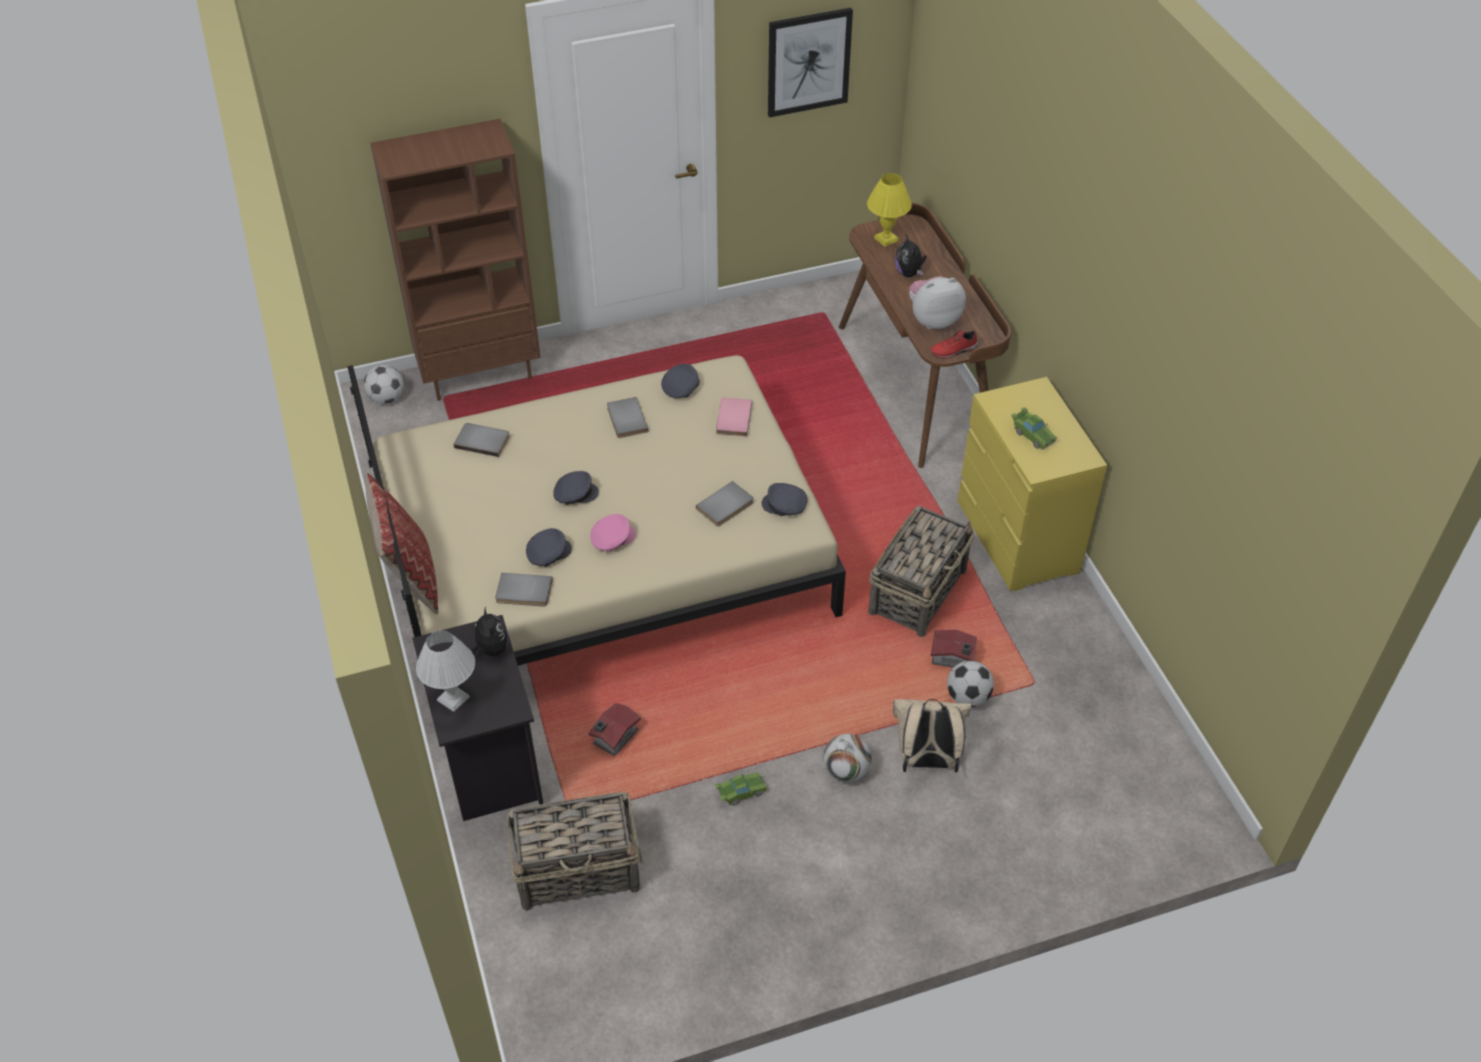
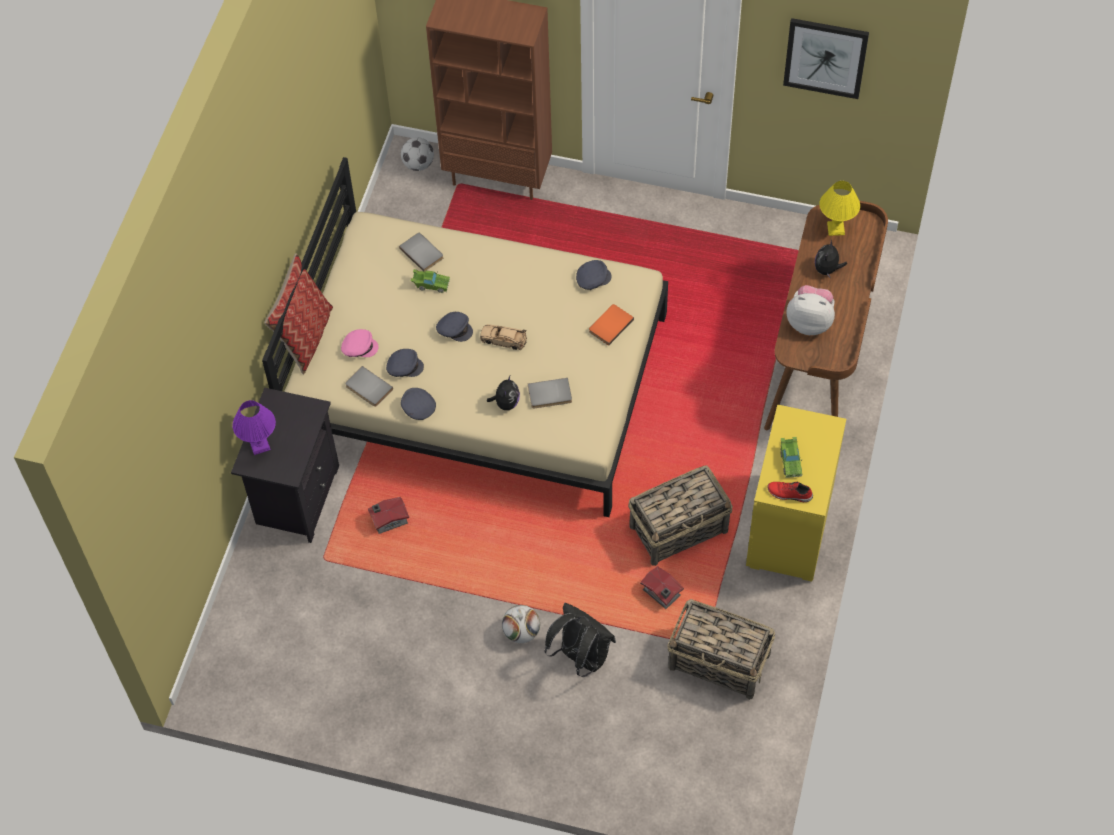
camera: 35 degrees right, 10 degrees up
(452, 698) = (259, 445): white table lamp -> purple table lamp
(491, 649) = (306, 423): plush toy -> plush toy (506, 403)
(579, 870) = (302, 599): basket -> basket (720, 662)
(612, 538) = (454, 378): pink cap -> pink cap (359, 347)
(625, 419) = (533, 286): grey book -> none
(634, 479) = (503, 339): none -> beige toy car
(732, 418) = (609, 325): pink book -> orange book
(740, 793) = (440, 607): green toy car -> green toy car (431, 284)
(785, 505) = (591, 417): grey cap -> grey cap (417, 408)
(926, 761) = (581, 657): beige backpack -> black backpack
(953, 351) = (802, 358): red shoe -> red shoe (789, 494)
(967, 697) = (648, 628): football -> none

